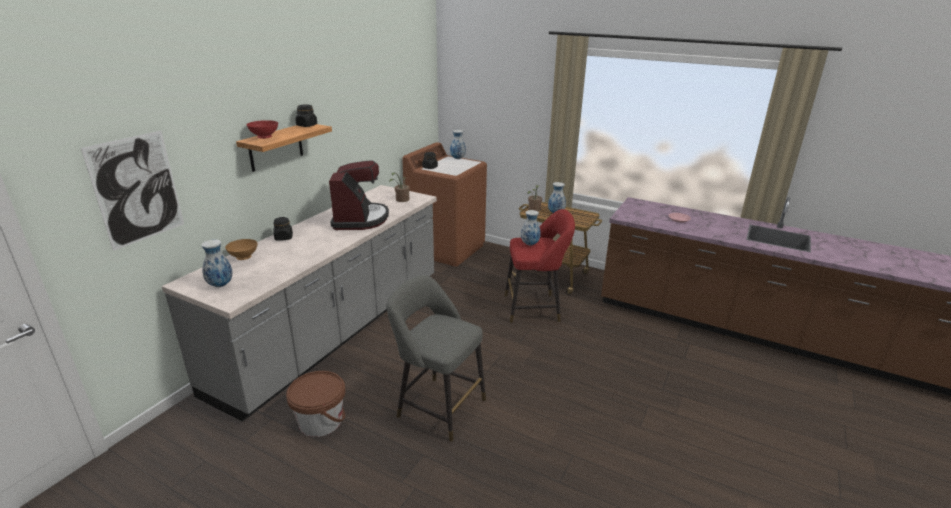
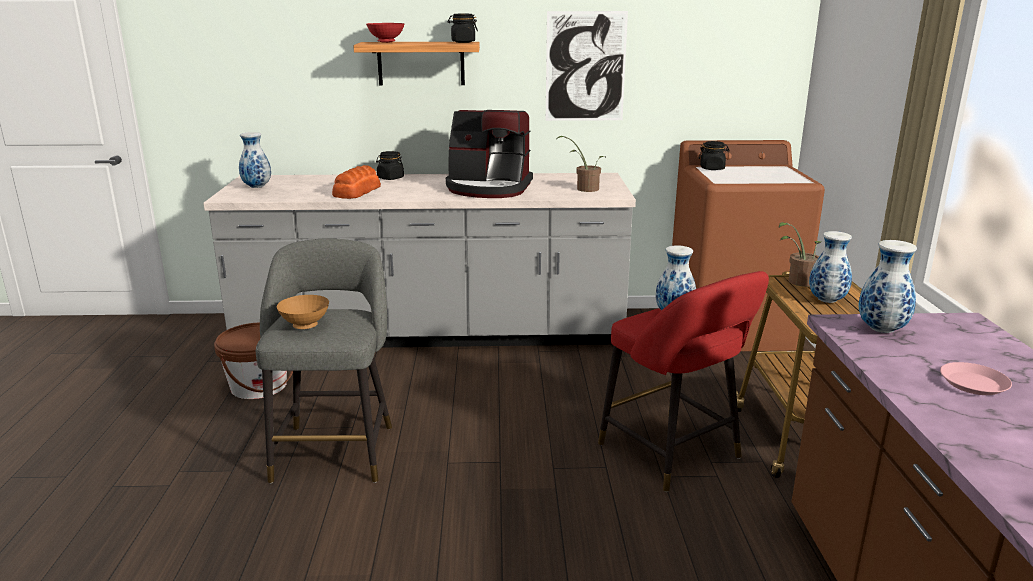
camera: 60 degrees right, 5 degrees down
(137, 189) = (233, 65): picture -> picture (585, 67)
(243, 258) = (324, 179): brown bowl -> brown bowl (305, 326)
(300, 255) = (356, 192): none -> bread
(360, 219) = (489, 188): coffee machine -> coffee machine turned 45 degrees clockwise
(457, 158) = (789, 171): vase -> vase (880, 329)

